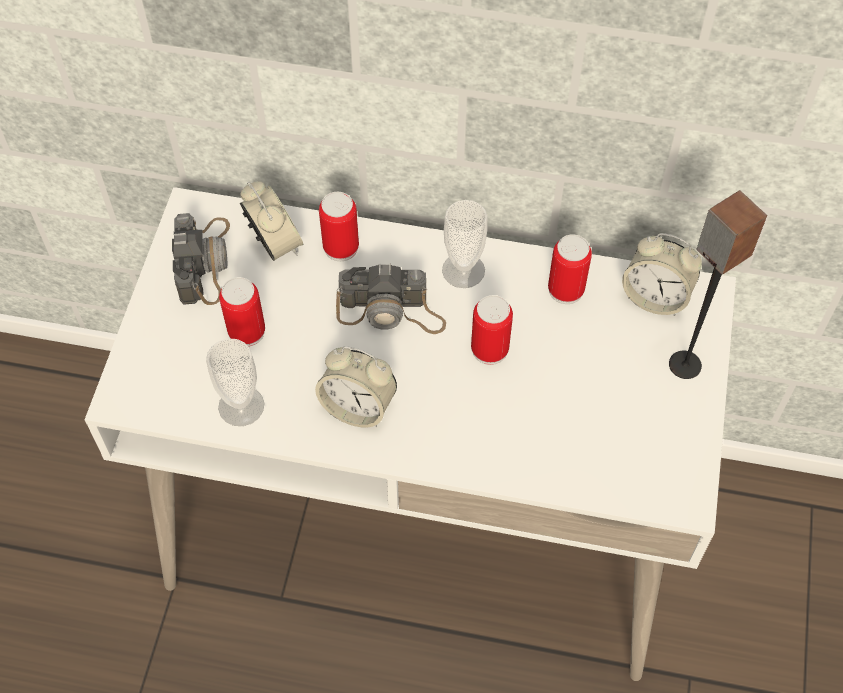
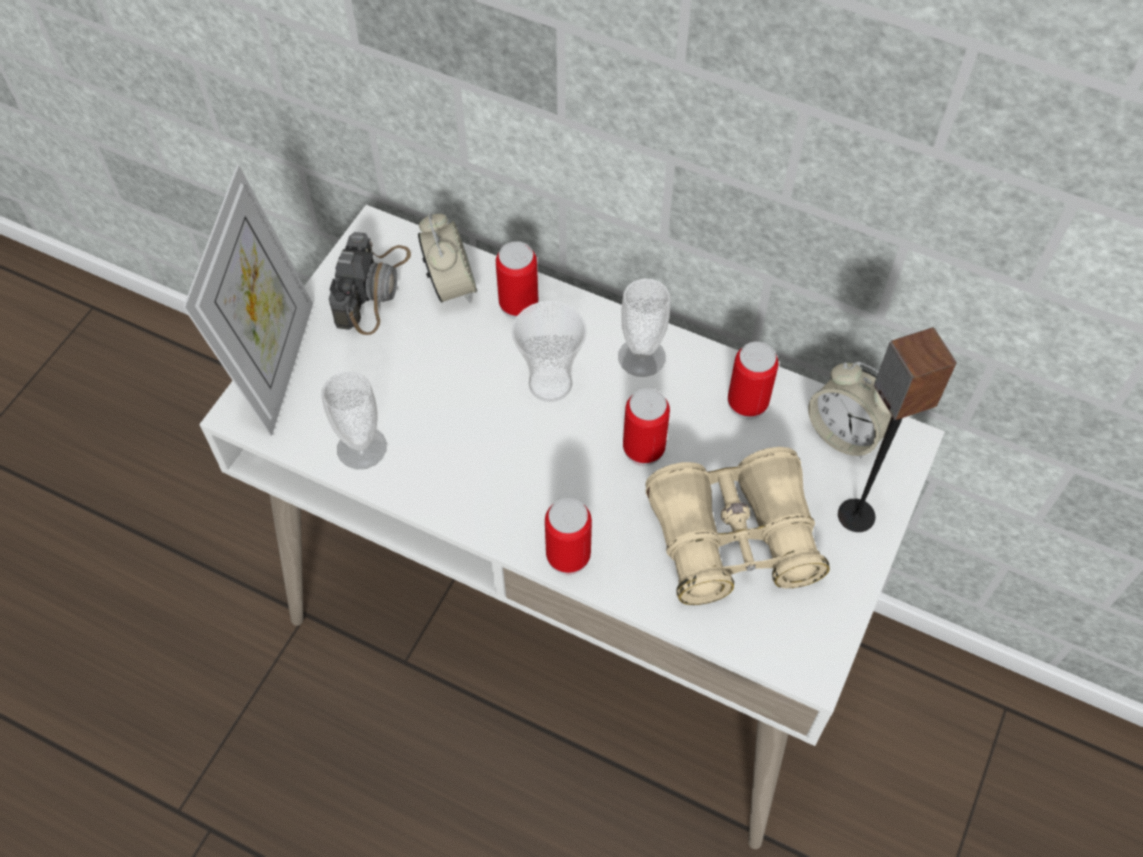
camera: 15 degrees right, 0 degrees up
(138, 350) = (276, 365): none -> picture frame
(247, 331) = (392, 371): can -> can (568, 555)
(358, 407) = (483, 477): alarm clock -> none
(391, 311) = (550, 384): camera -> cup
(589, 409) = (733, 539): none -> beige binoculars

